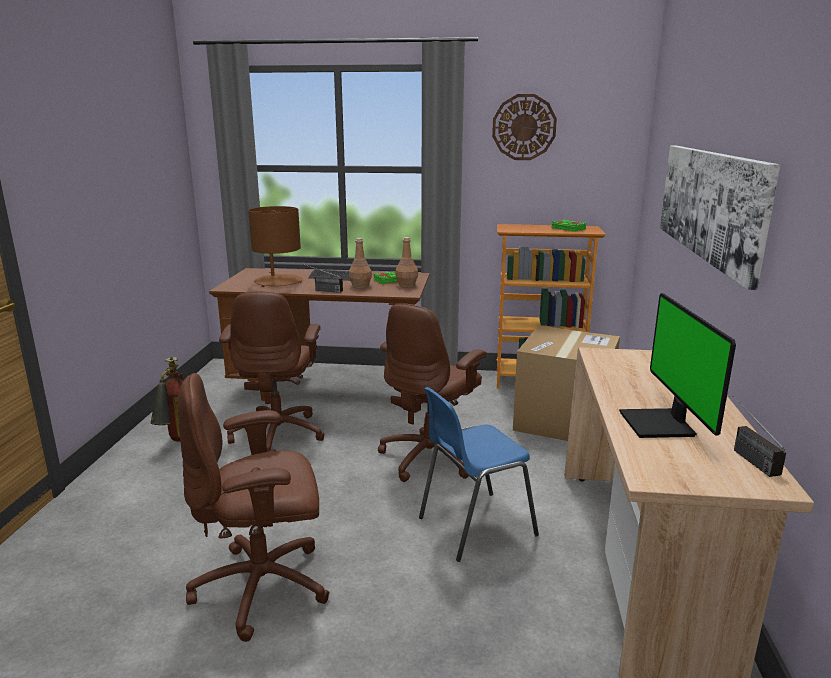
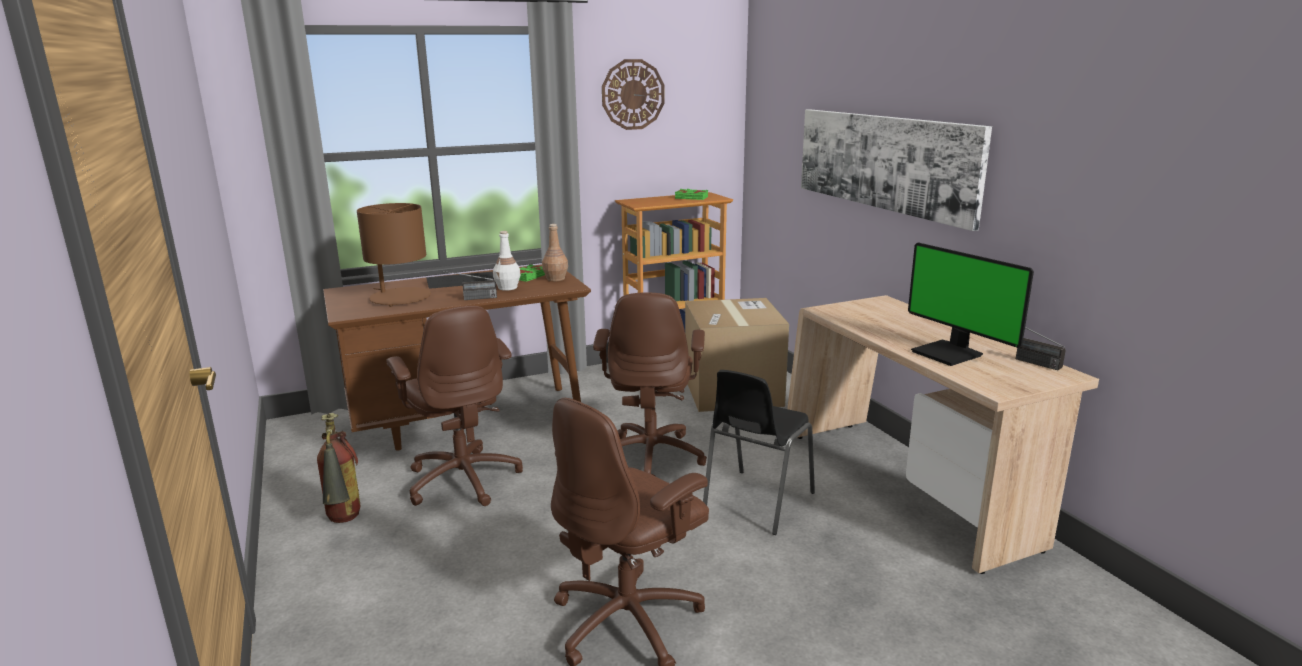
camera: 30 degrees left, 0 degrees up
(360, 286) = (508, 288): brown bottle -> white bottle
(473, 526) = (756, 503): blue chair -> black chair

